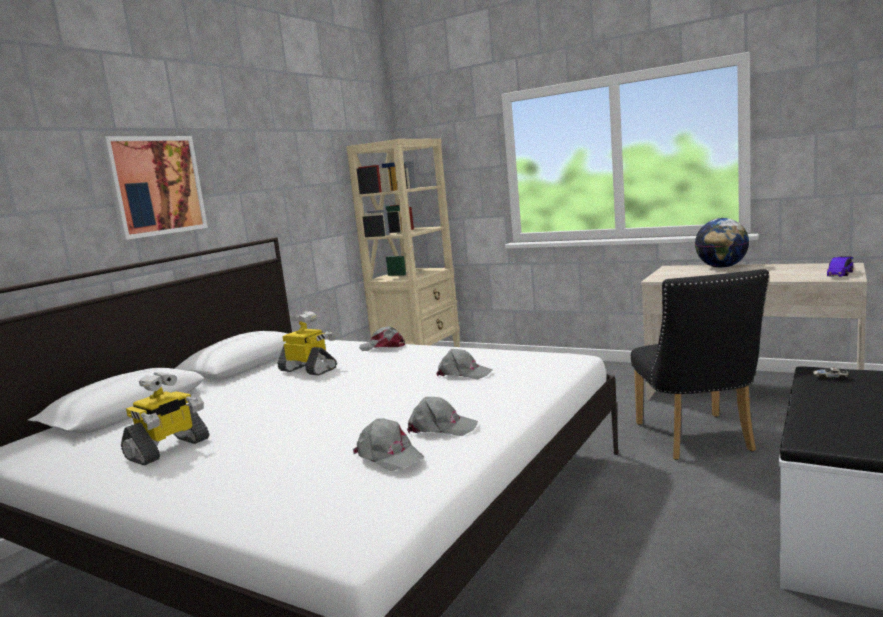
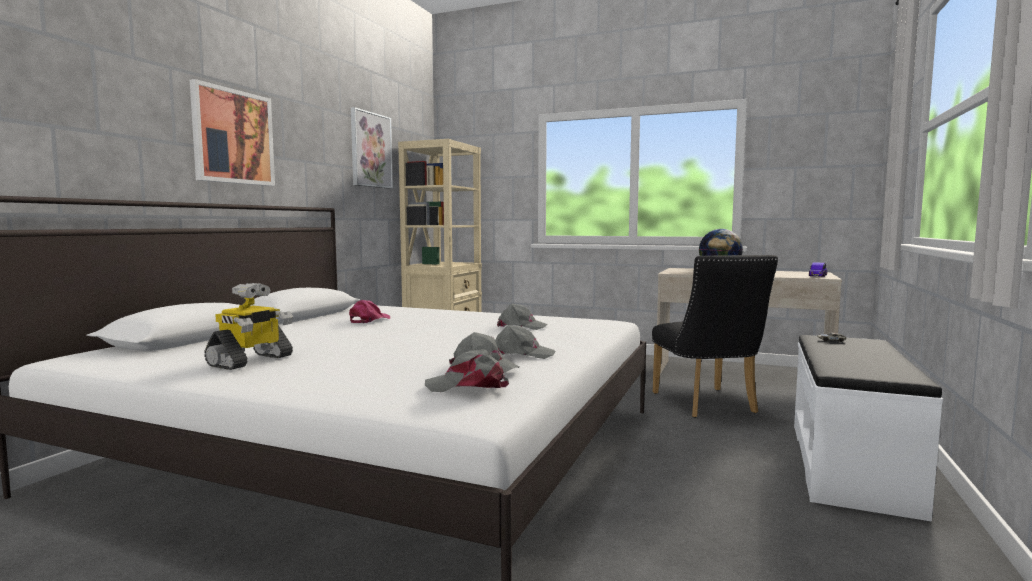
camera: 10 degrees left, 5 degrees down
(309, 370) = (369, 320): toy robot -> pink cap
(314, 163) = (370, 150): none -> picture
(383, 347) = (434, 310): grey cap -> grey cap (468, 386)

